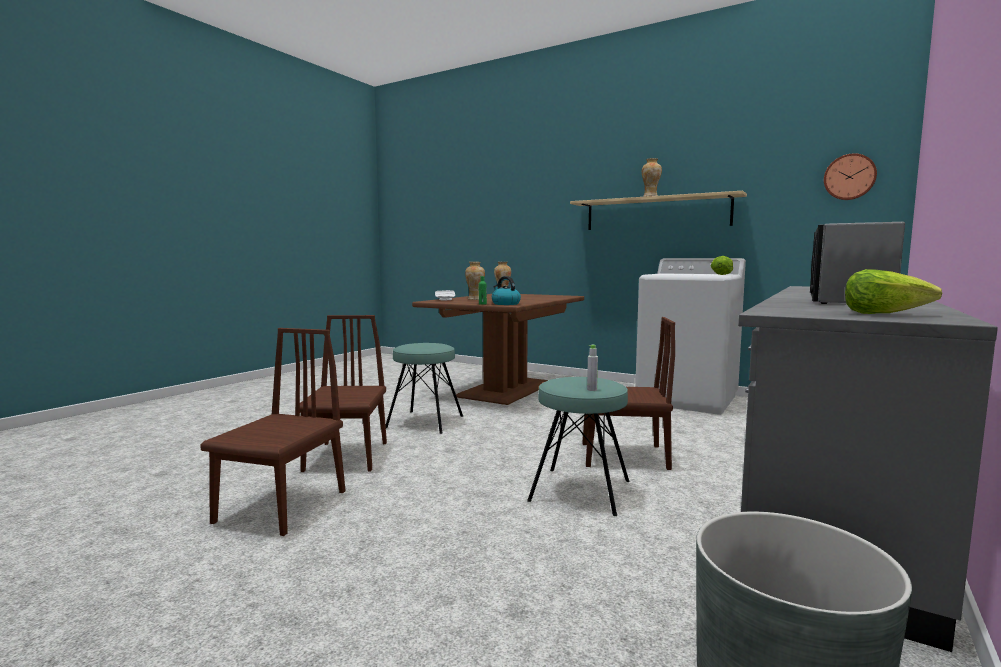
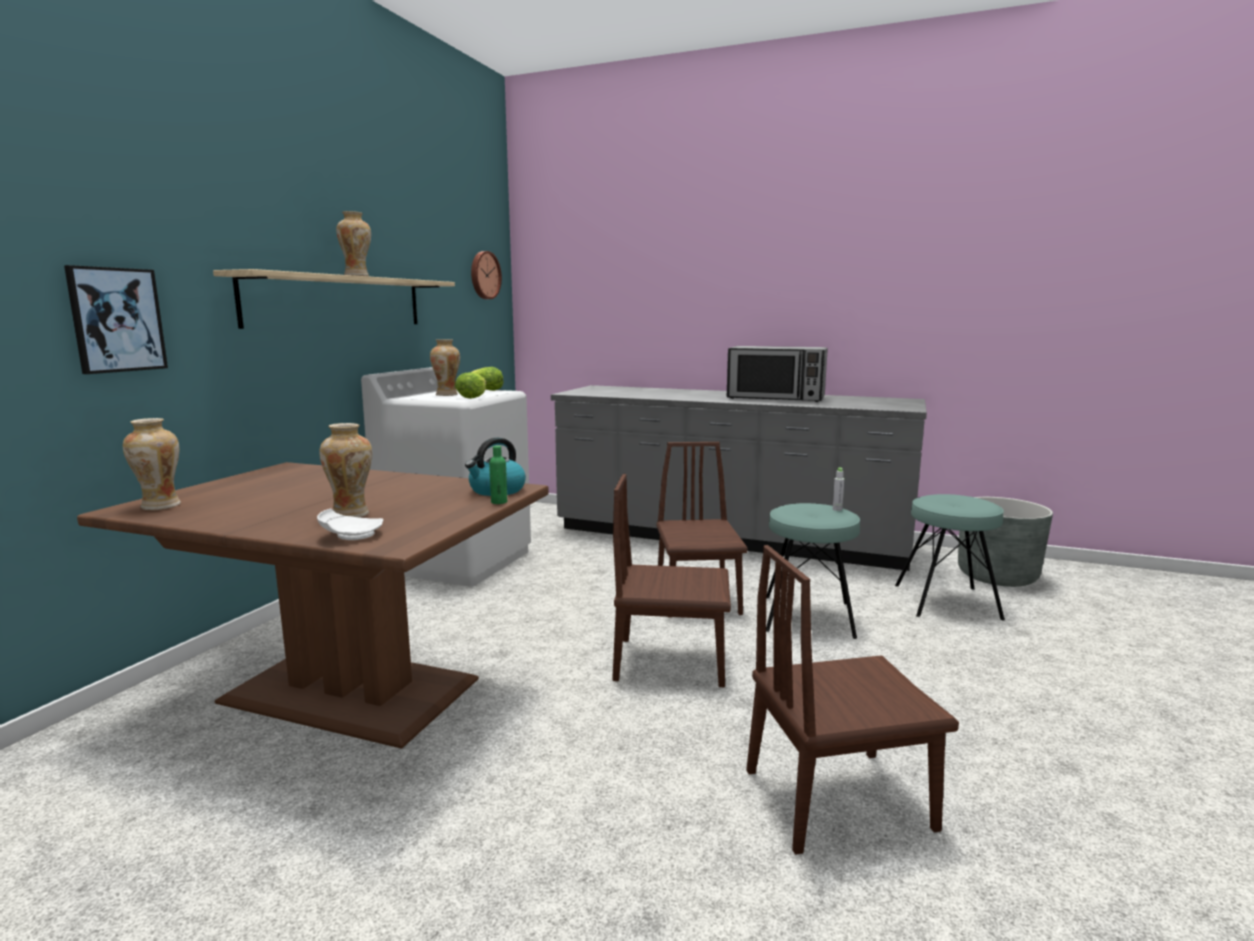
camera: 100 degrees left, 5 degrees up
(282, 506) = (1049, 800): brown chair -> brown chair (671, 662)
(425, 422) = (607, 752): turquoise stool -> turquoise stool (946, 602)
(538, 227) = (116, 320): none -> picture
(685, 274) = (447, 395): none -> vase
(884, 314) = (886, 401): lettuce -> lettuce (472, 397)

